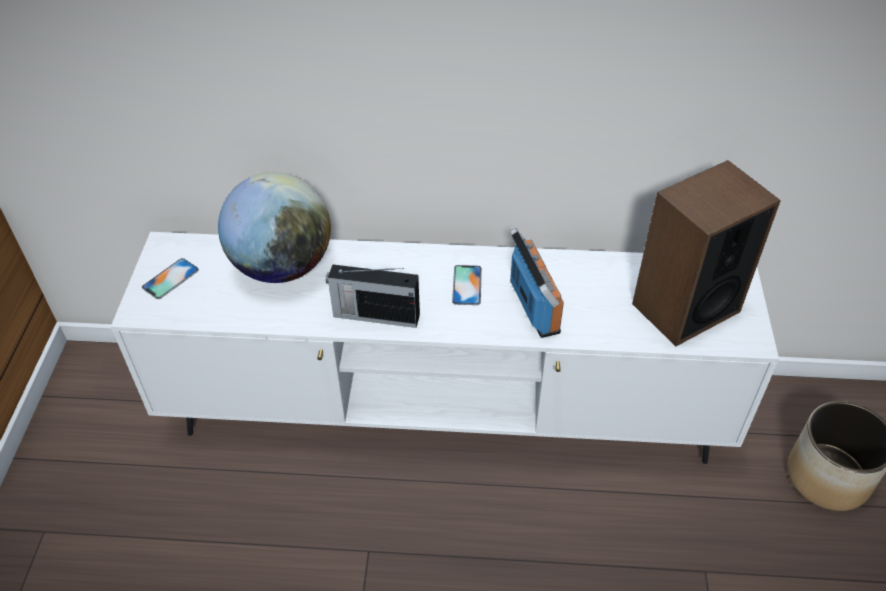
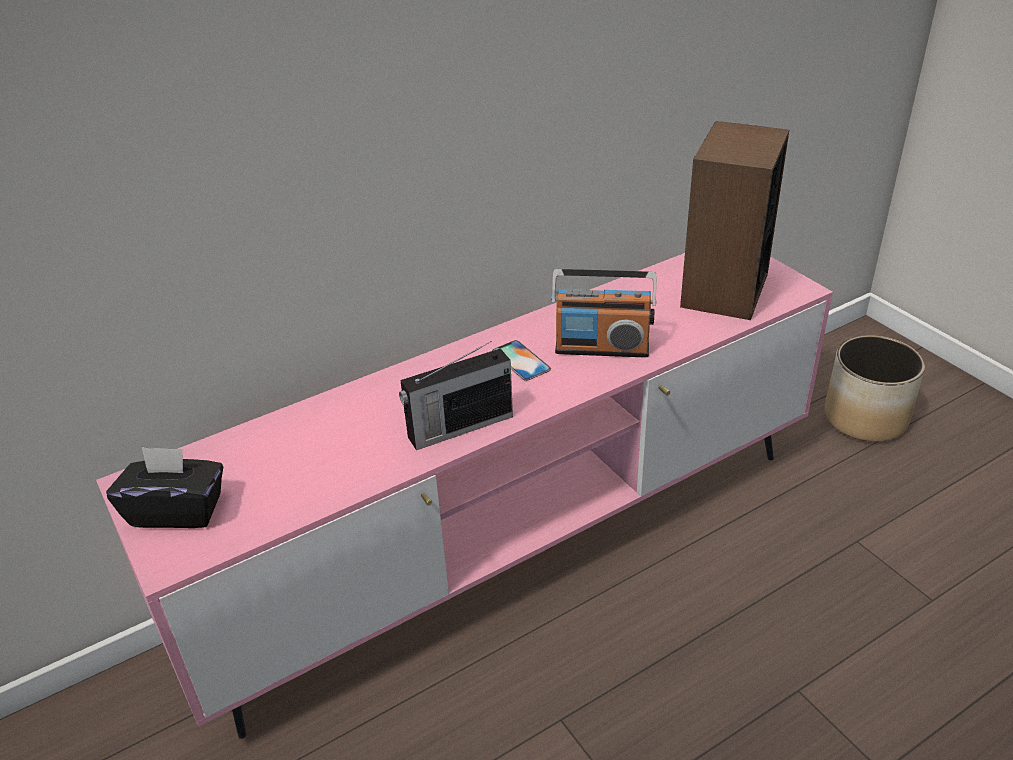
camera: 35 degrees left, 10 degrees down
(170, 279) = (177, 510): phone -> black tissue box
(282, 266) = (305, 434): globe -> none
(444, 413) = (512, 549): white tv stand -> pink tv stand
(534, 307) = (602, 348): radio -> radio turned 150 degrees clockwise

